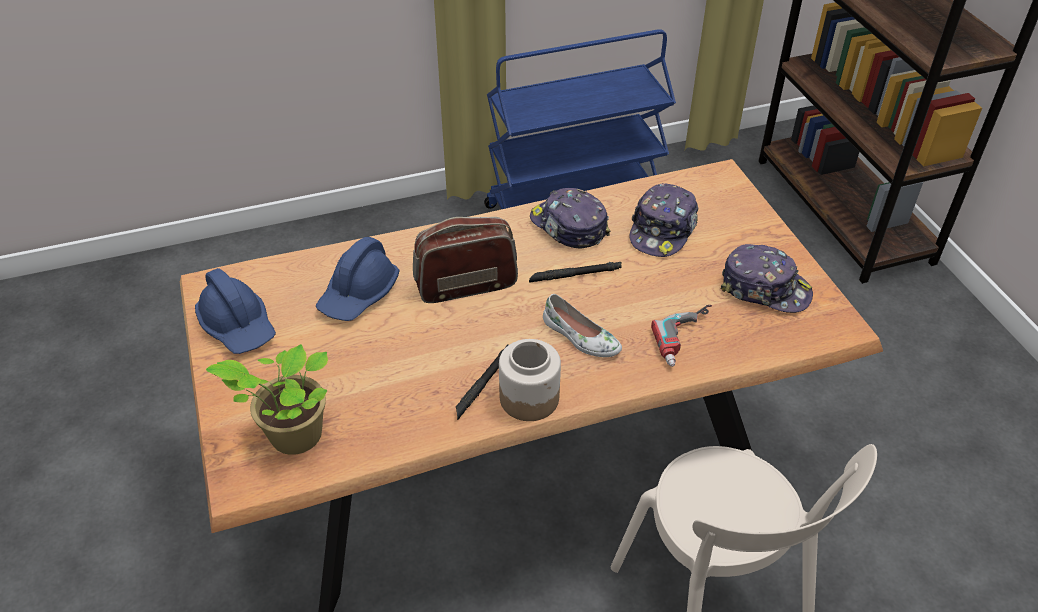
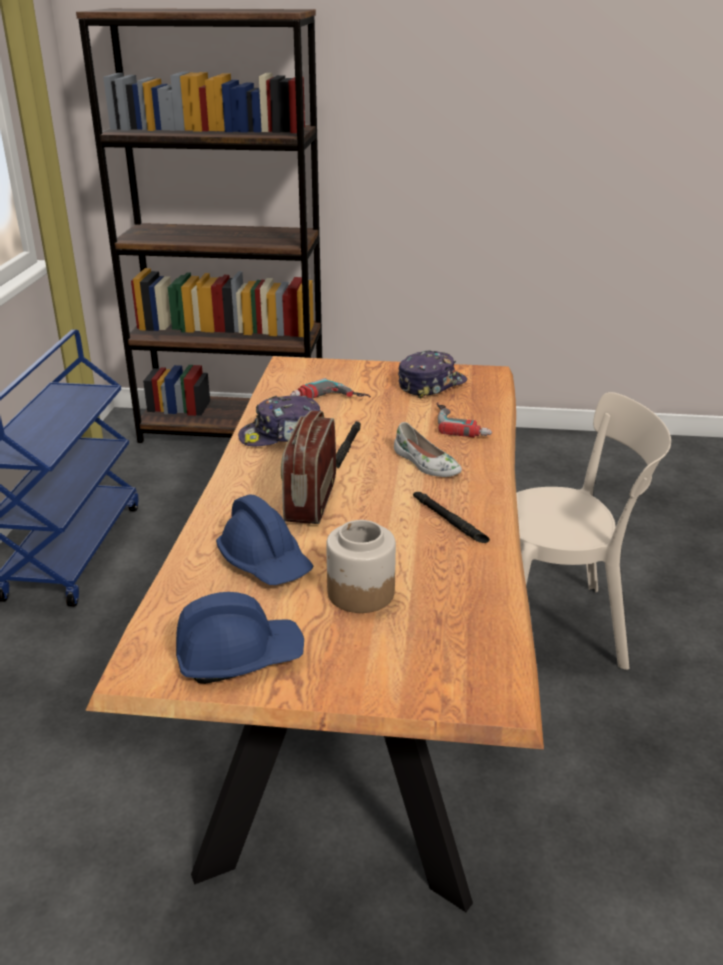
camera: 65 degrees left, 15 degrees down
(291, 436) = (448, 647): potted plant -> none
(529, 397) = (481, 503): jar -> jar (360, 592)
(580, 337) = (425, 464): white shoe -> white shoe turned 75 degrees clockwise
(663, 230) = (329, 400): cap -> power drill

